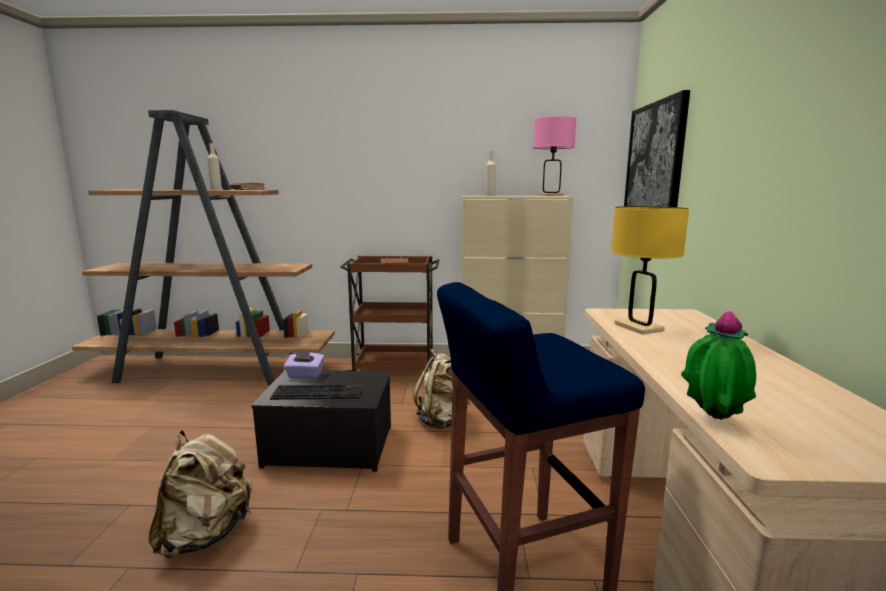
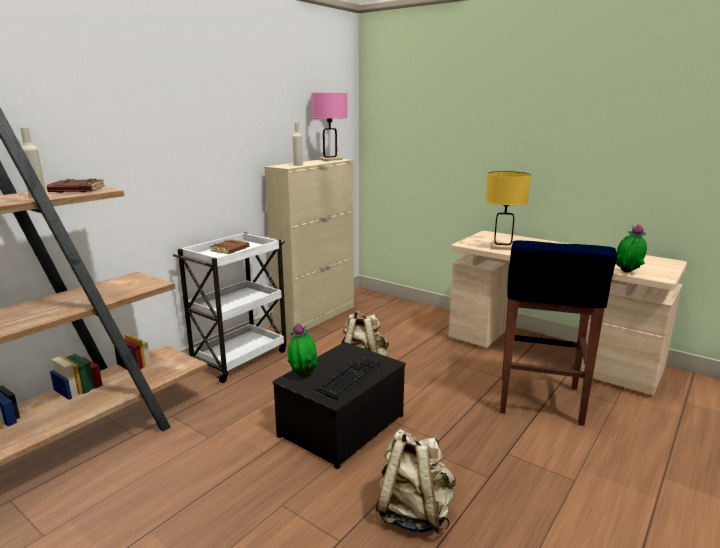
camera: 55 degrees left, 5 degrees up
(305, 375) = (303, 375): purple tissue box -> potted plant
(394, 368) = (240, 357): brown cart -> white cart
(654, 167) = (404, 134): picture -> none

